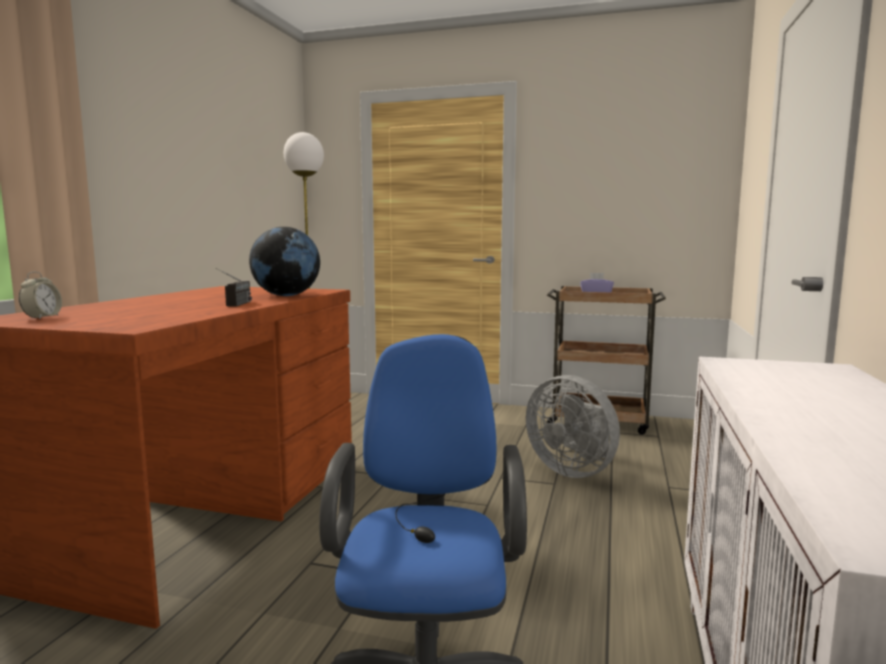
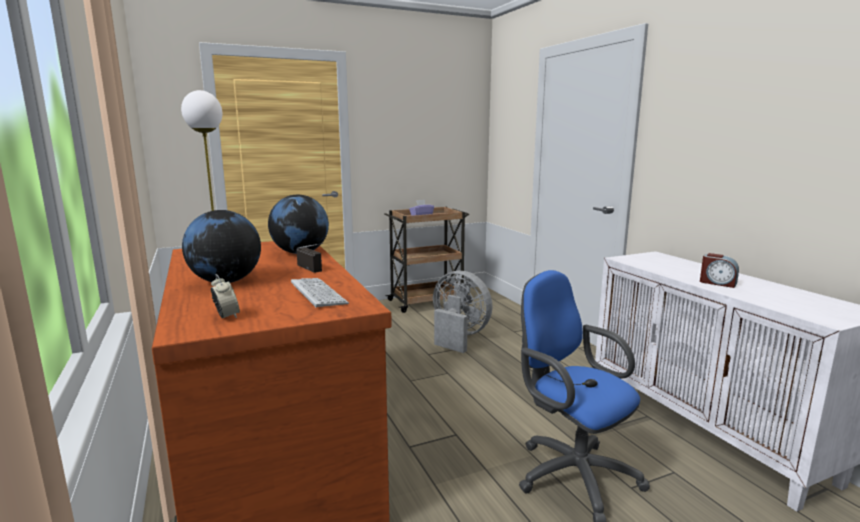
camera: 40 degrees left, 5 degrees up
(148, 303) = (226, 281): none -> globe
(156, 316) = (318, 293): none -> keyboard
(573, 470) = (458, 337): grey fan -> grey fan turned 150 degrees counterclockwise
(810, 420) = (717, 283): none -> alarm clock

